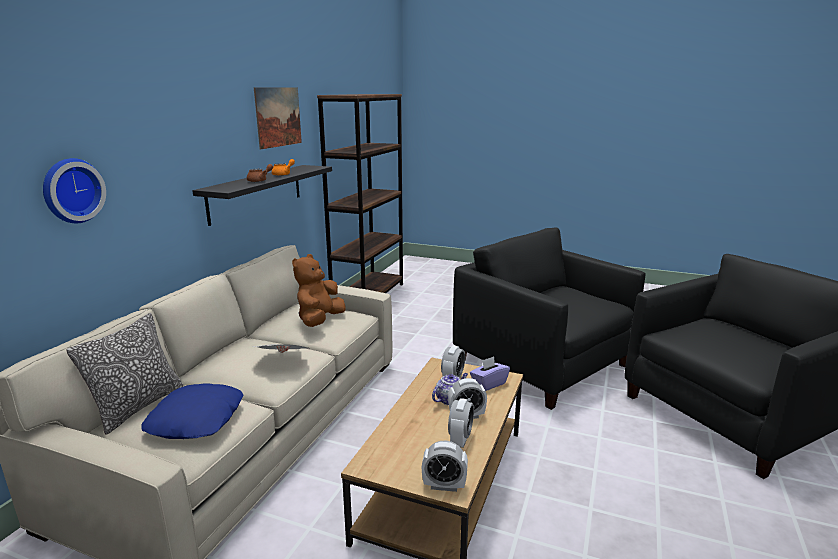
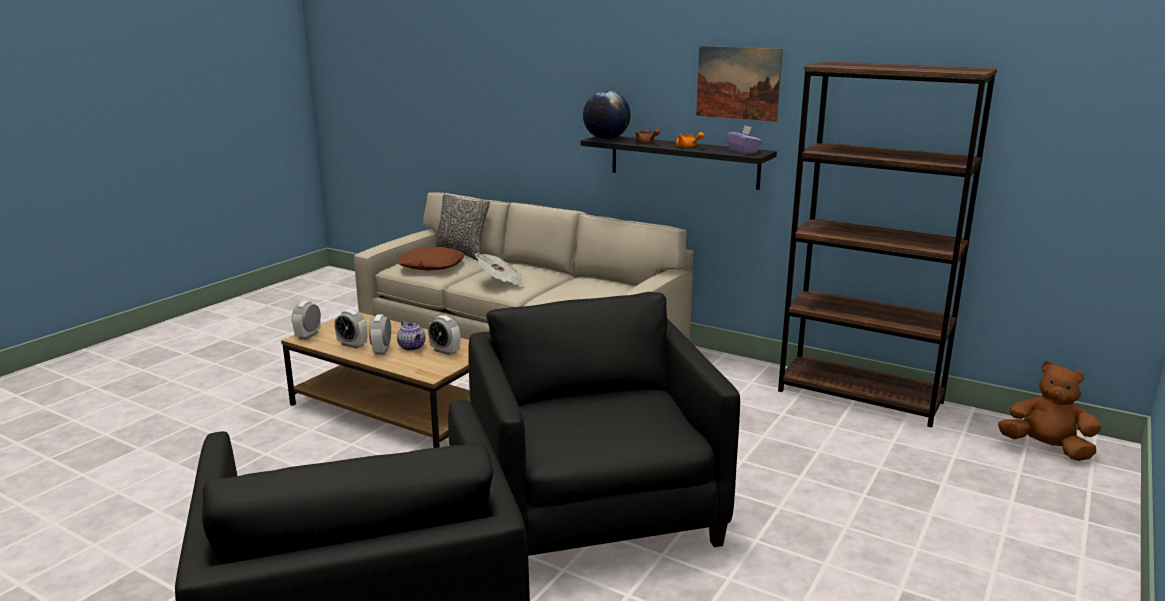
camera: 100 degrees right, 0 degrees up
(71, 190) = (508, 107): wall clock -> none
(197, 419) = (431, 266): blue pillow -> brown pillow
(228, 188) = (606, 139): none -> globe
(320, 321) = (583, 293): brown plush toy -> brown plush toy (1046, 448)
(488, 384) = (426, 365): purple tissue box -> purple tissue box (743, 152)
(542, 363) = (594, 507): black armchair -> black armchair turned 75 degrees counterclockwise

